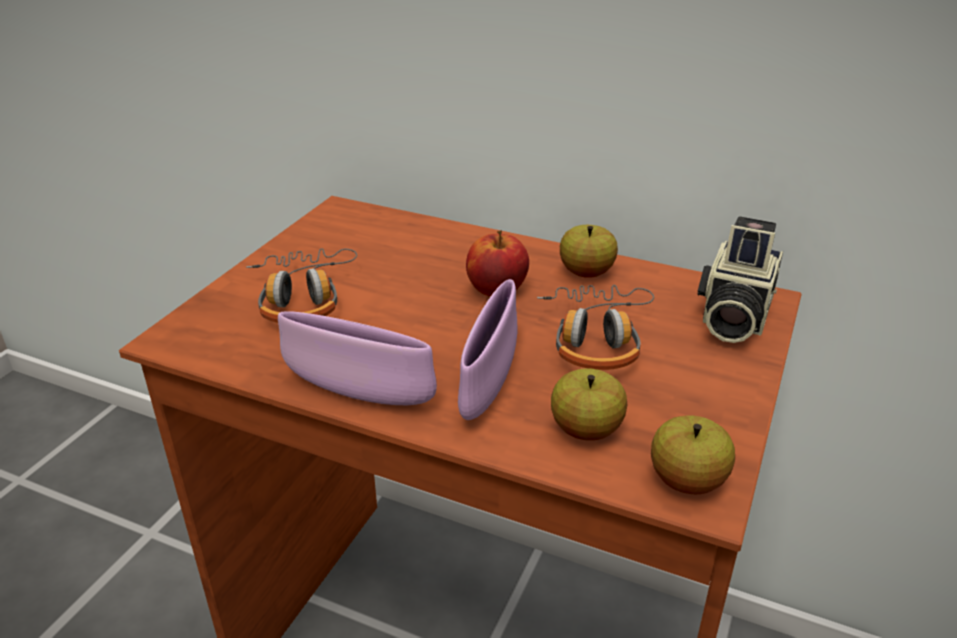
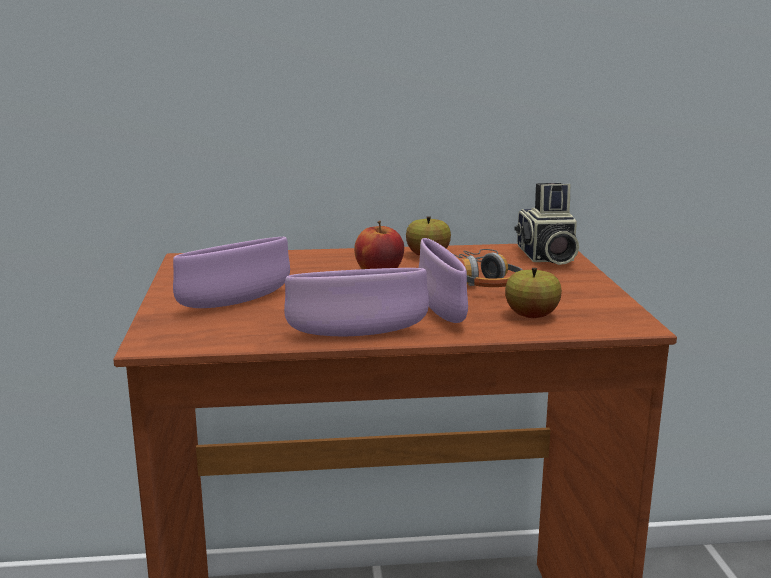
camera: 30 degrees left, 15 degrees down
(303, 297) = (235, 303): headphones -> purple bowl
(687, 481) = (617, 321): apple -> none

